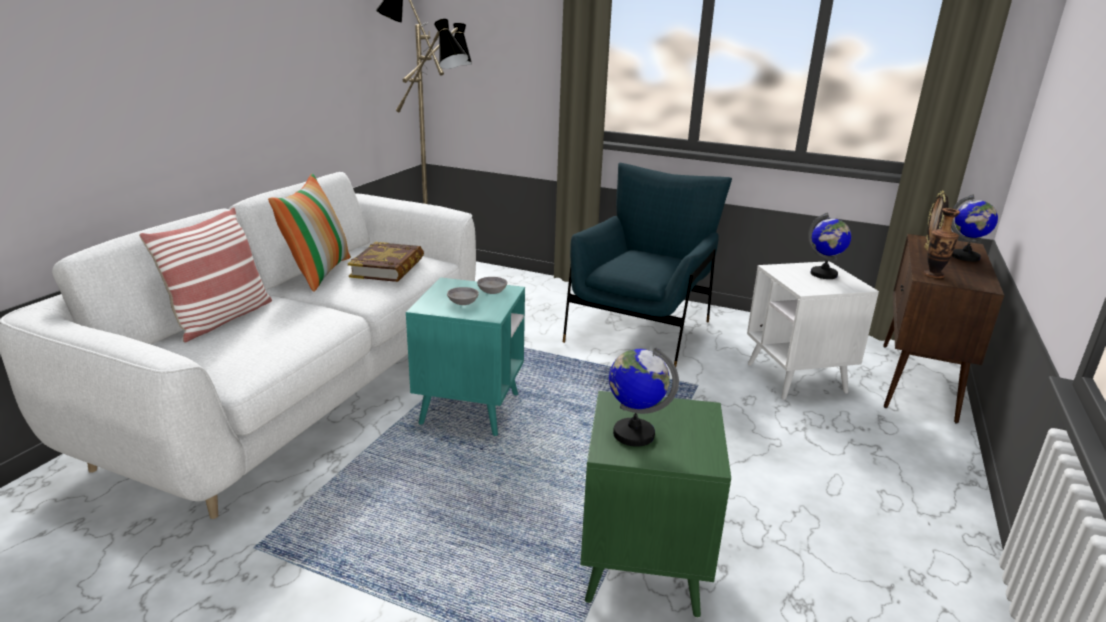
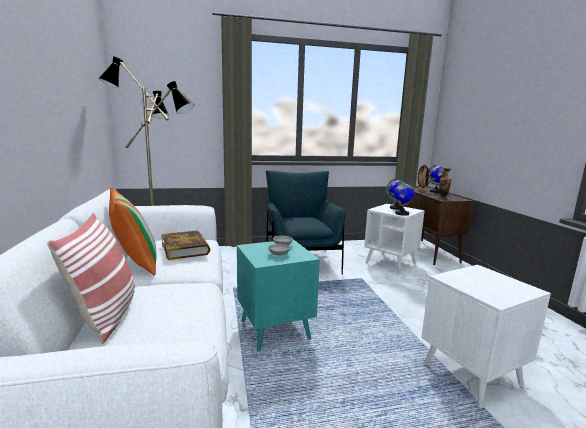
camera: 35 degrees left, 10 degrees down
(633, 434) = (485, 289): globe -> globe (401, 213)
(643, 568) = (471, 374): green side table -> white side table

